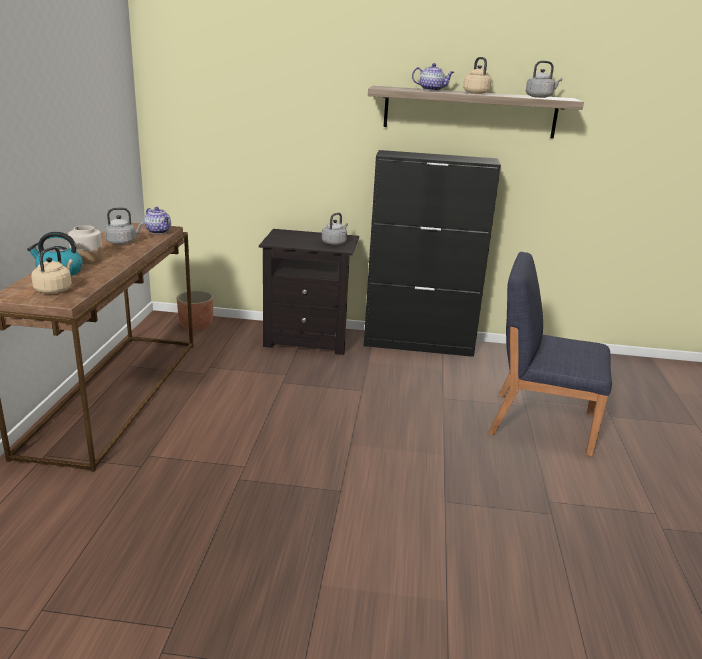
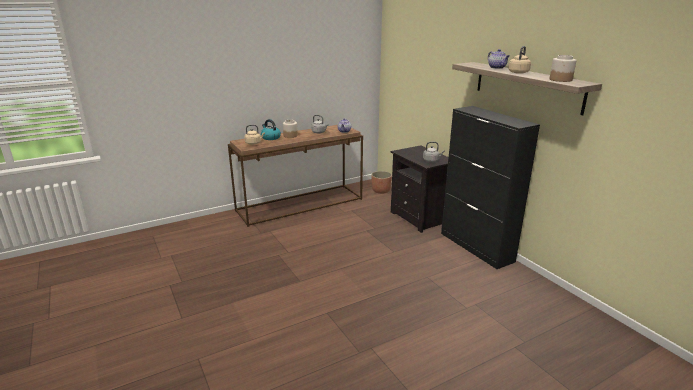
camera: 55 degrees right, 0 degrees up
(540, 97) = (561, 80): grey kettle -> jar
(540, 422) = (456, 319): blue chair -> none

